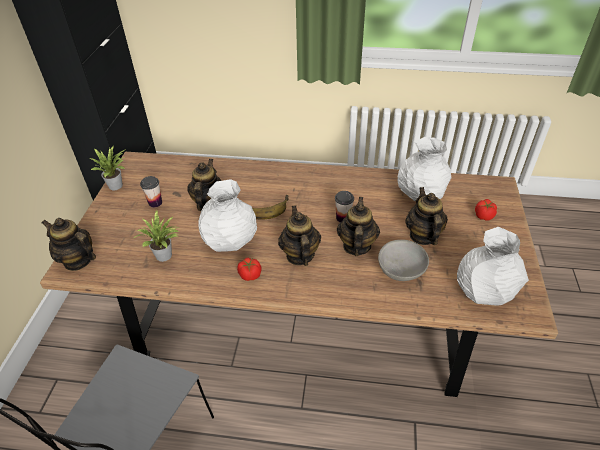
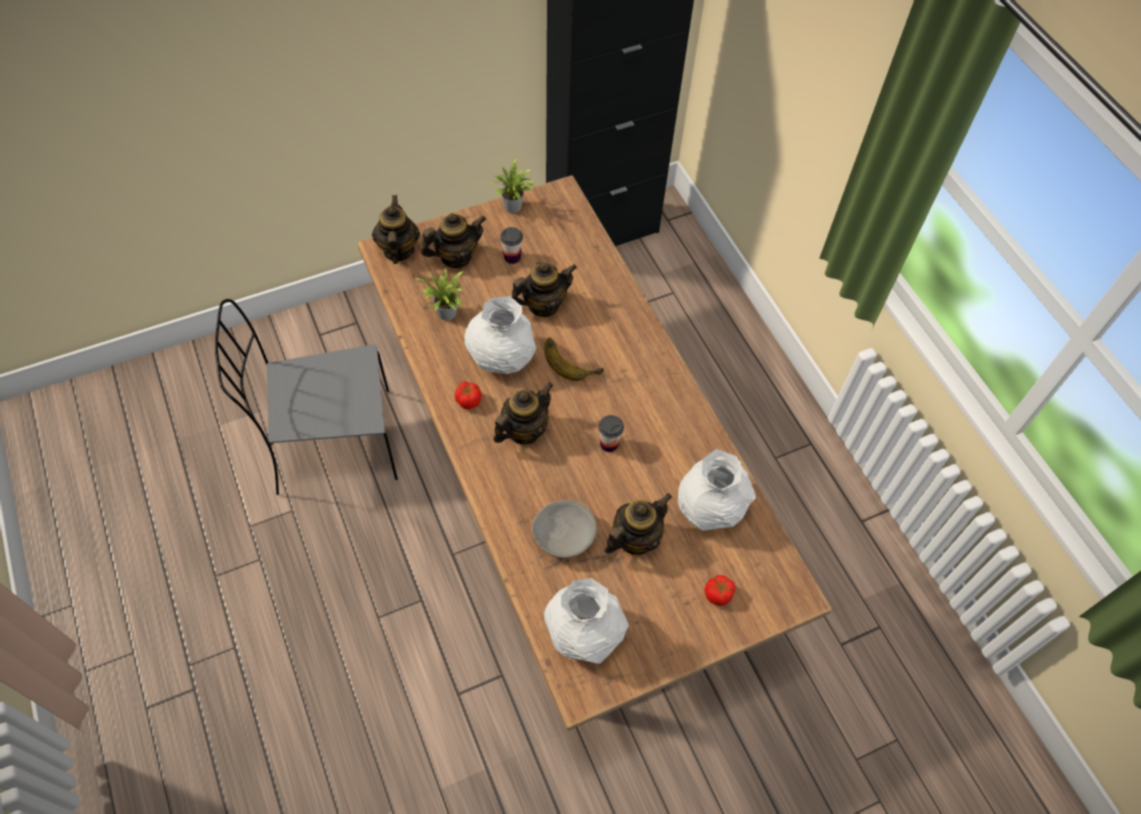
camera: 55 degrees right, 15 degrees up
(356, 246) = (572, 477): teapot -> teapot (456, 256)

